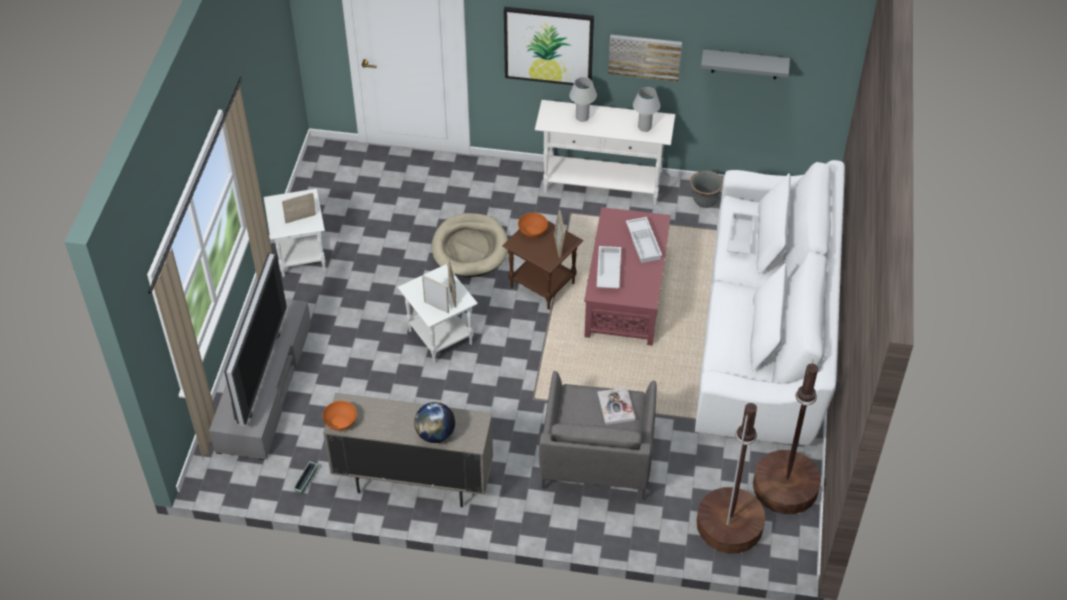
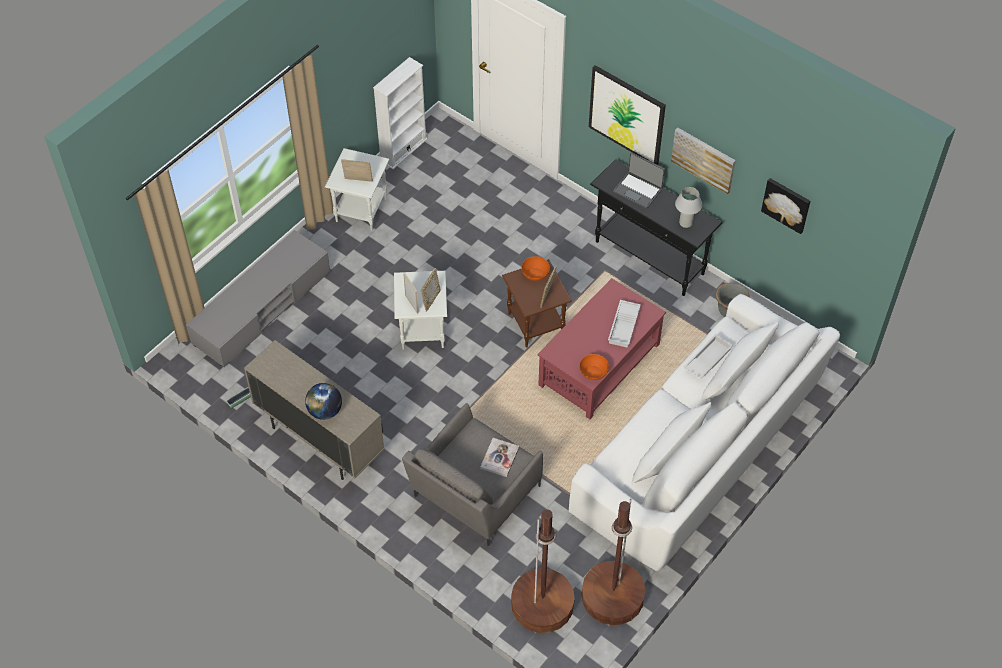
camera: 30 degrees right, 5 degrees up
(256, 373) = (250, 294): television -> none
(303, 186) = (403, 150): none -> white bookcase
(340, 422) = (262, 365): orange bowl -> orange bowl (593, 372)
(470, 248) = (499, 264): beige dog bed -> none
(582, 117) = (638, 190): white table lamp -> laptop
(602, 186) = (649, 258): white console table -> black console table
(607, 271) = (575, 337): white tray -> none
(745, 64) = (786, 204): grey shelf -> picture

